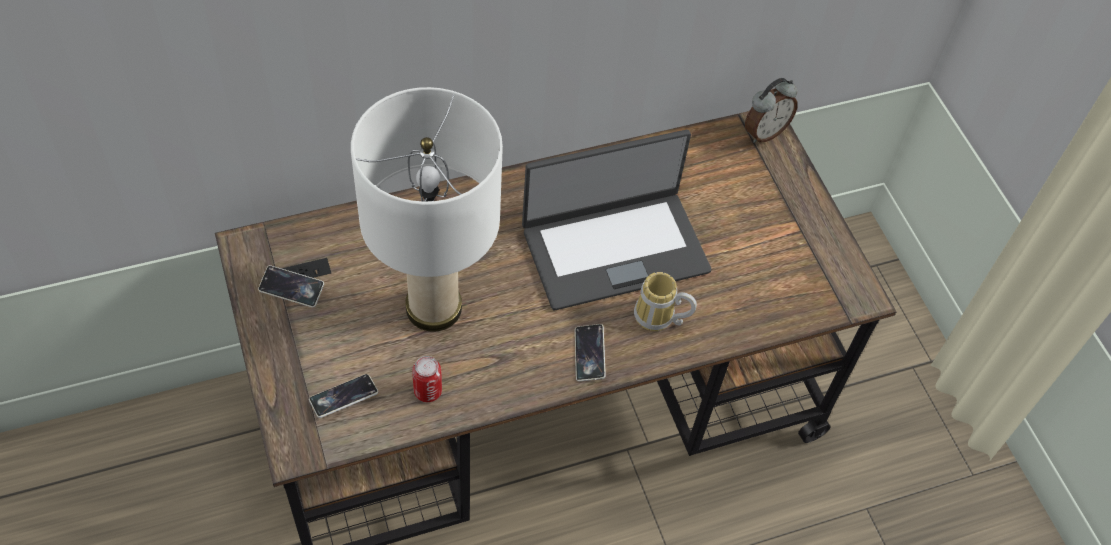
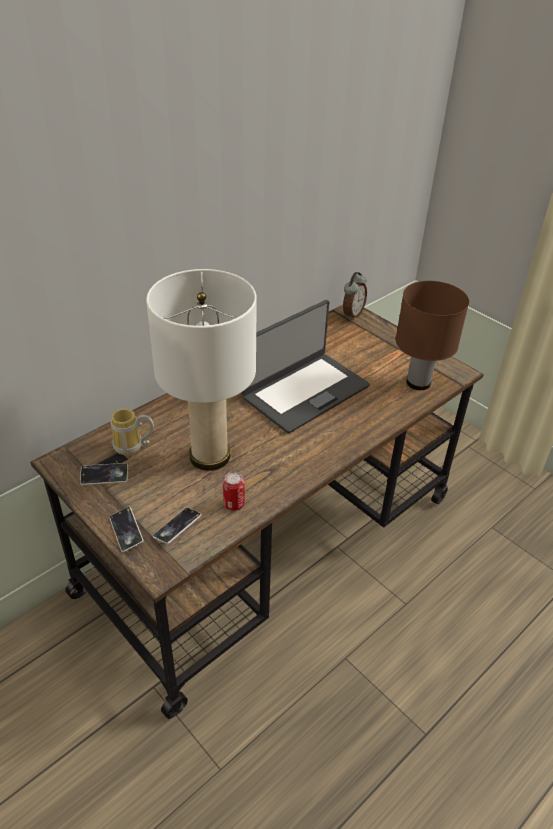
camera: 20 degrees left, 15 degrees down
(589, 354) = (326, 449): phone -> phone (126, 531)
(658, 319) = (355, 418): mug -> mug (132, 447)
(787, 291) = (418, 382): none -> brown table lamp

